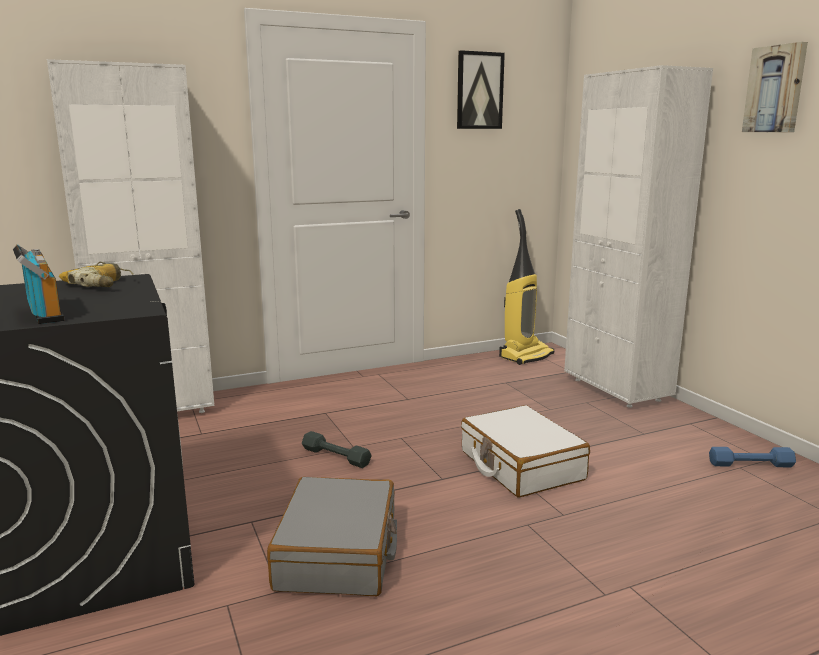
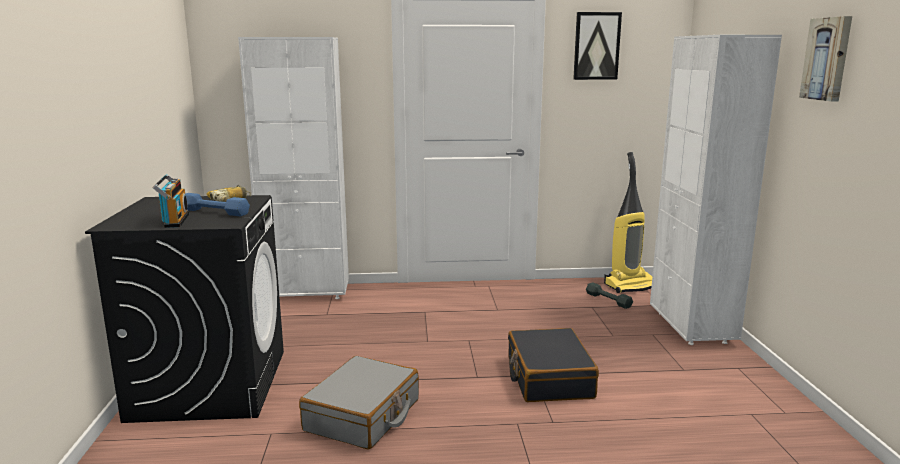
camera: 20 degrees right, 0 degrees up
(336, 456) = (409, 346): grey dumbbell -> grey dumbbell (608, 300)
(520, 465) = (548, 378): white suitcase -> black suitcase
(750, 464) = (764, 413): blue dumbbell -> blue dumbbell (214, 212)

